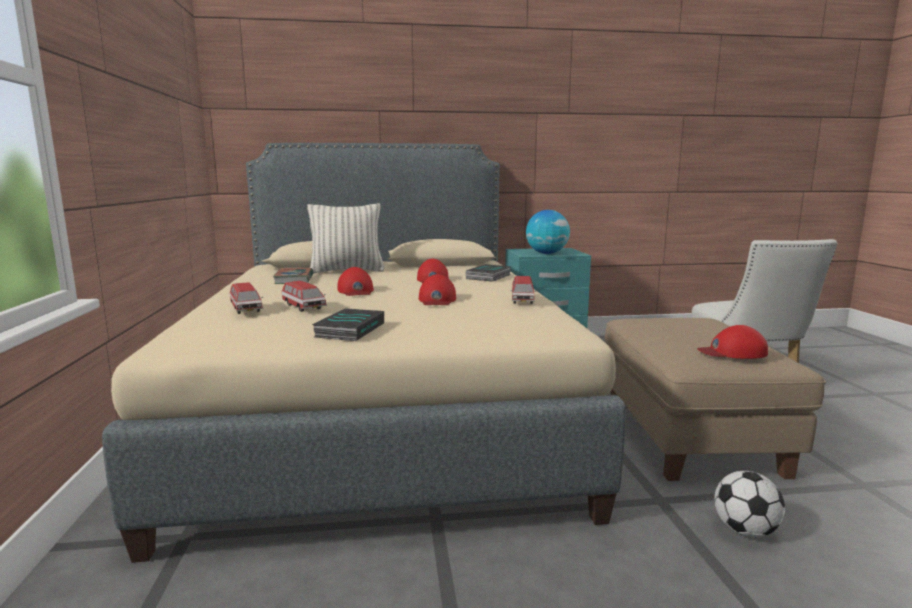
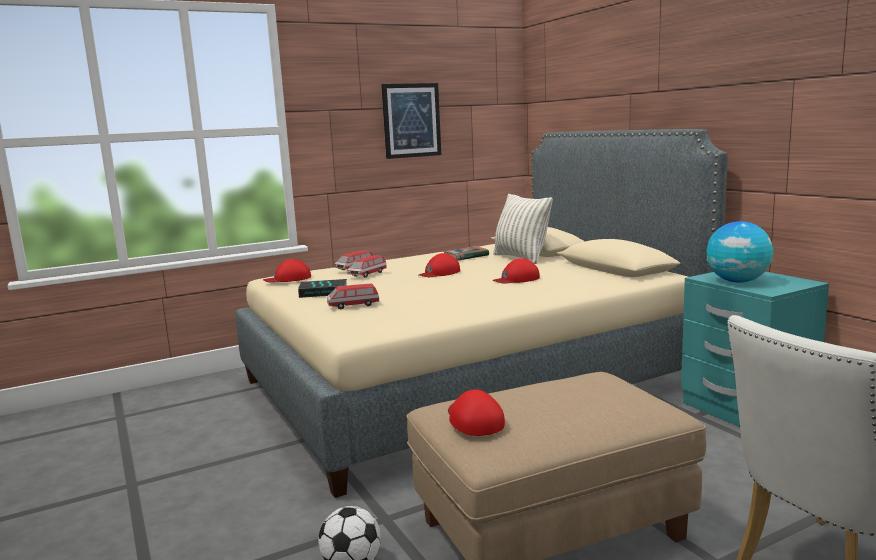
camera: 70 degrees right, 0 degrees up
(147, 105) = (411, 120): none -> picture
(437, 300) = (435, 292): red cap -> red cap (288, 278)
(489, 277) = (562, 288): book -> none
(522, 300) = (463, 310): toy car -> toy car (353, 305)

